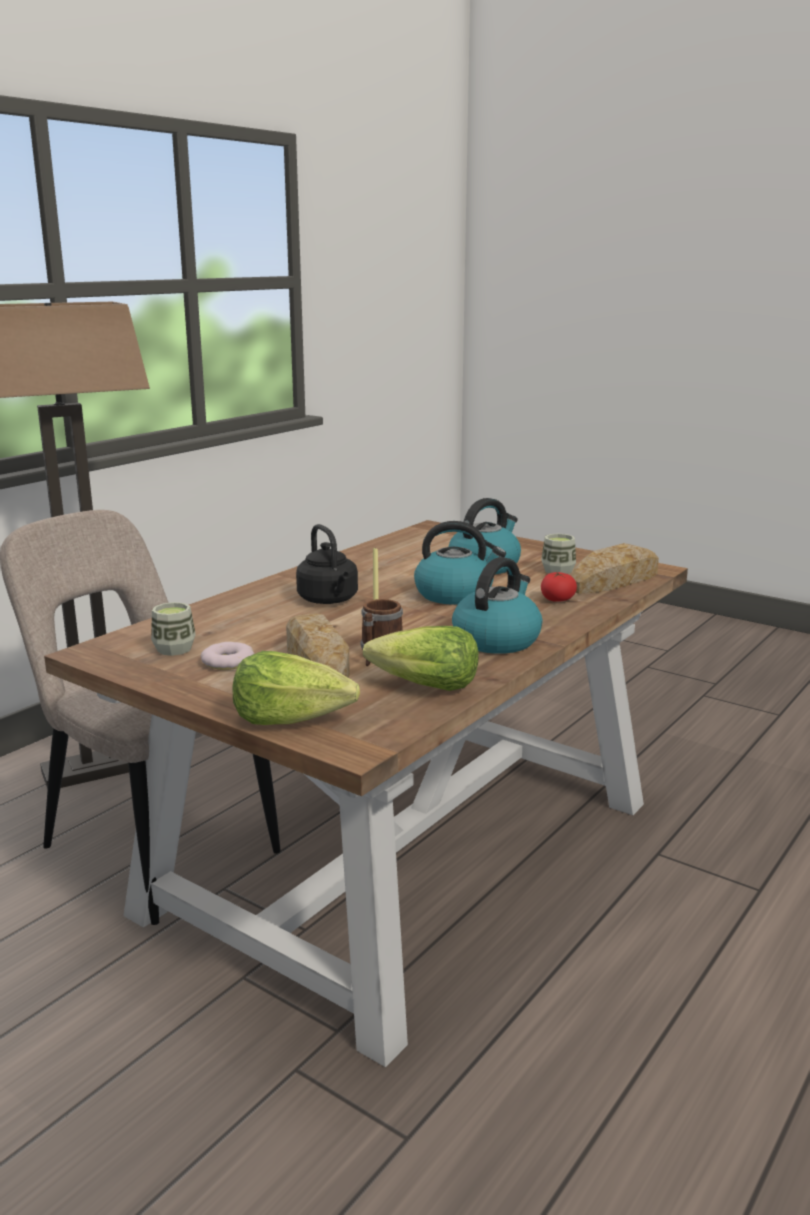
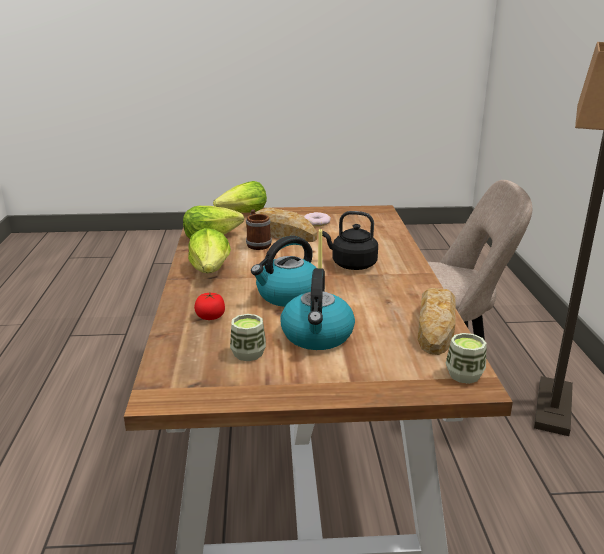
camera: 140 degrees right, 5 degrees up
(174, 649) = (352, 220): cup -> cup (464, 375)
(497, 640) = (210, 270): kettle -> lettuce
(614, 580) = (185, 358): bread -> bread (436, 326)

